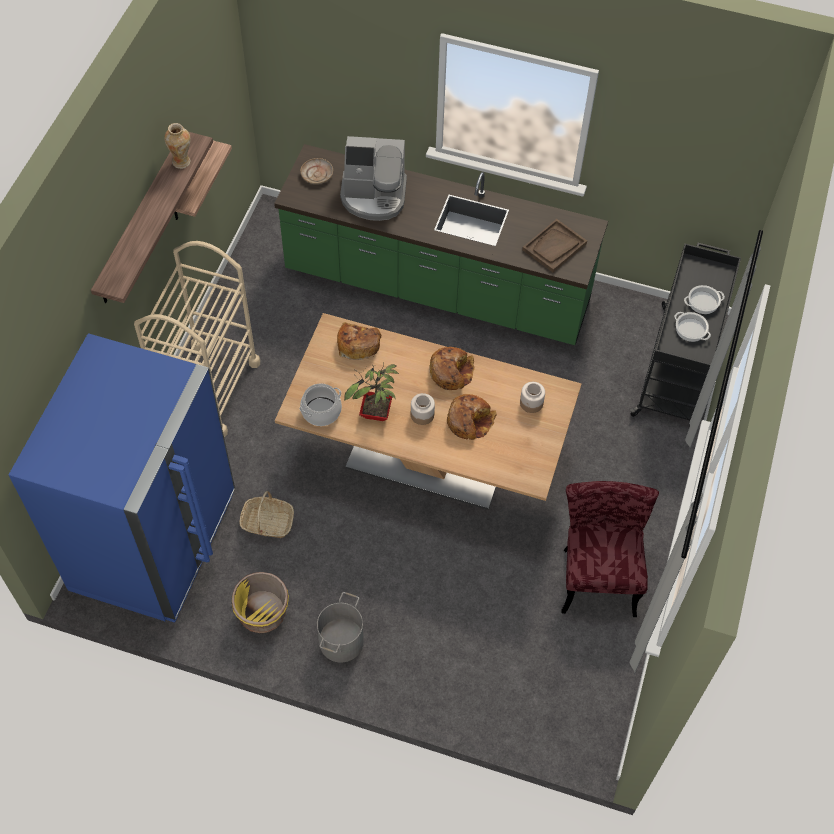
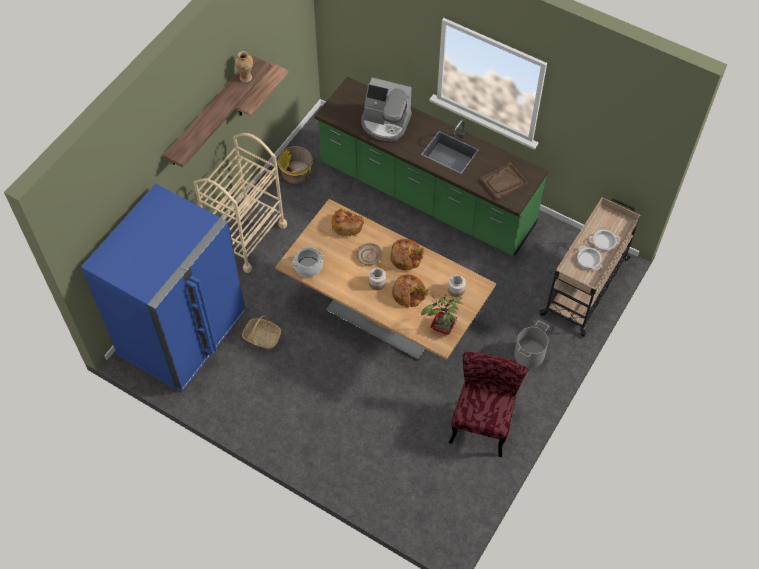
camera: 15 degrees right, 0 degrees up
(262, 613) = (242, 398): yellow planter -> yellow planter (296, 174)
(317, 174) = (350, 100): beige plate -> beige plate (369, 256)
(340, 641) = (290, 428): grey bucket -> grey bucket (528, 354)
(375, 414) = (345, 276): potted plant -> potted plant (442, 328)
(678, 366) = (586, 286): black cart -> beige cart

